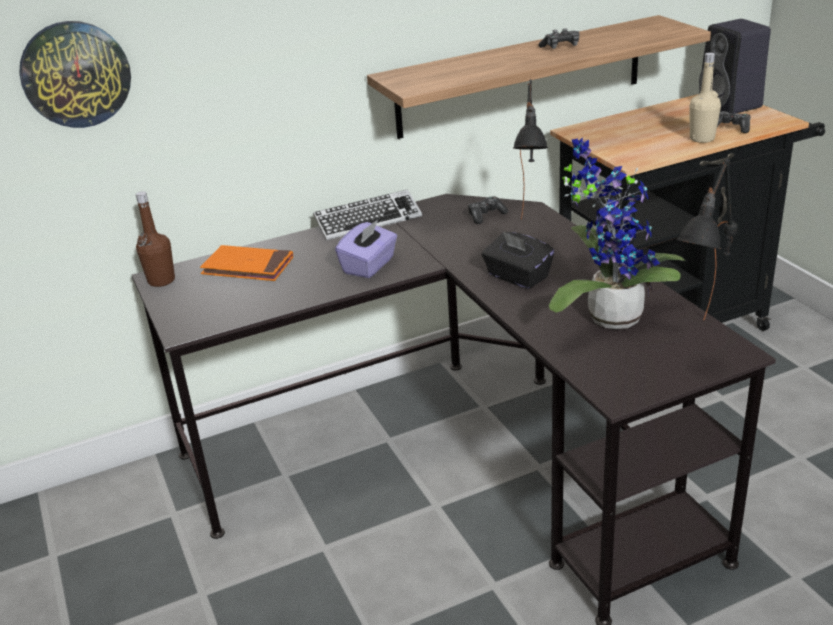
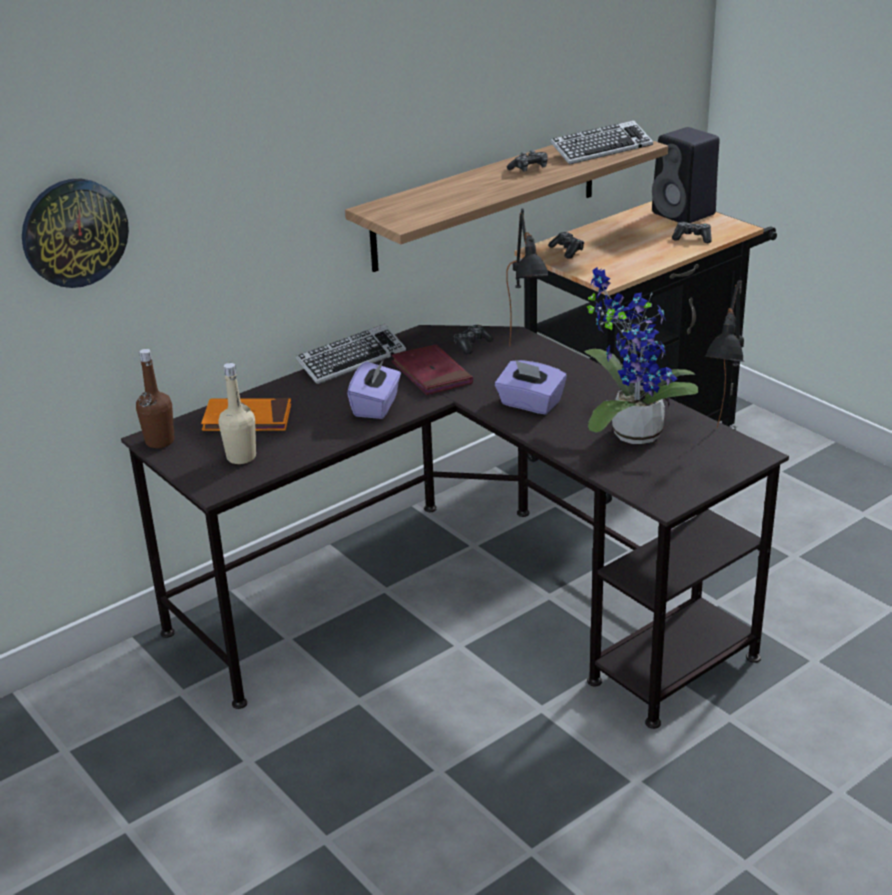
camera: 15 degrees left, 0 degrees up
(435, 239) = (431, 374): none -> red book
(517, 277) = (530, 404): black tissue box -> purple tissue box
(600, 132) = (567, 251): none -> game controller
(640, 33) = (601, 149): none -> keyboard
(702, 138) = (668, 251): beige bottle -> beige bottle (241, 457)

